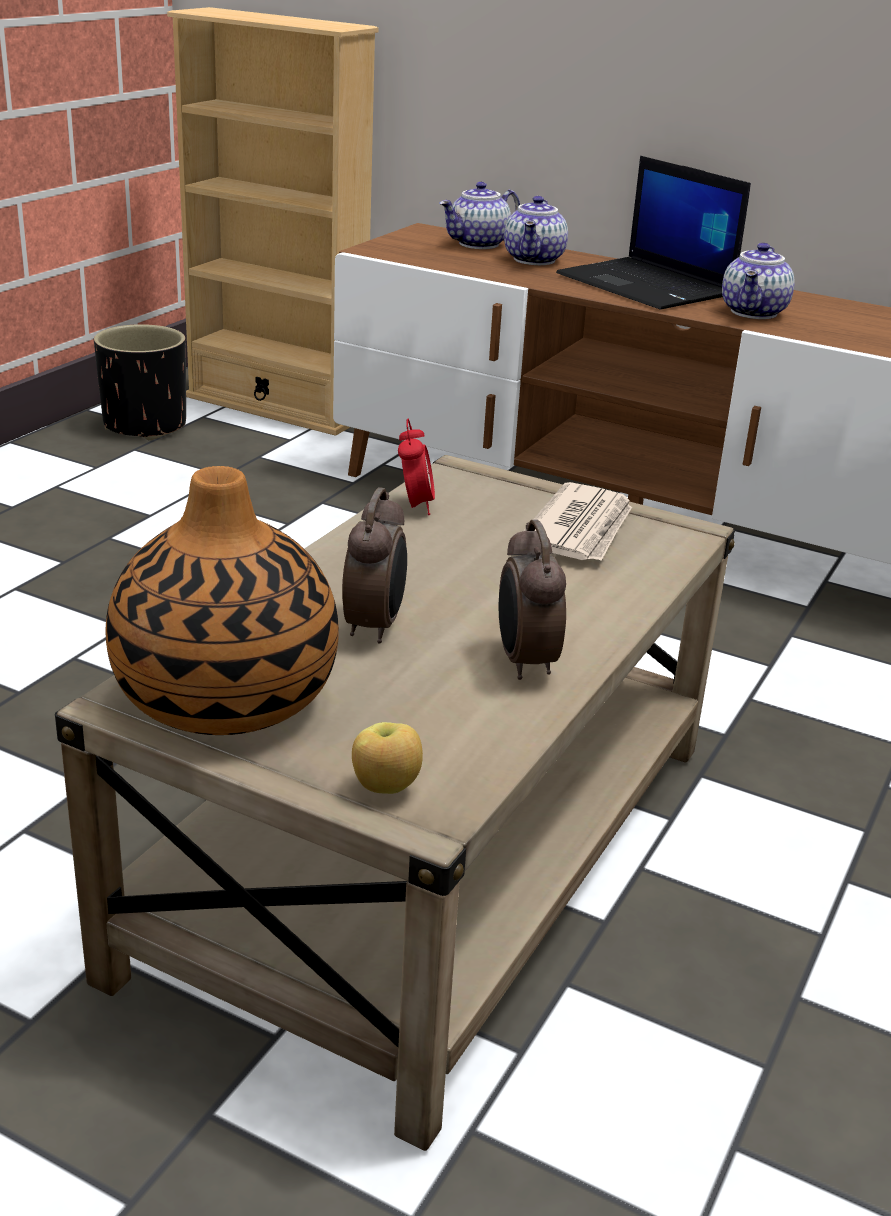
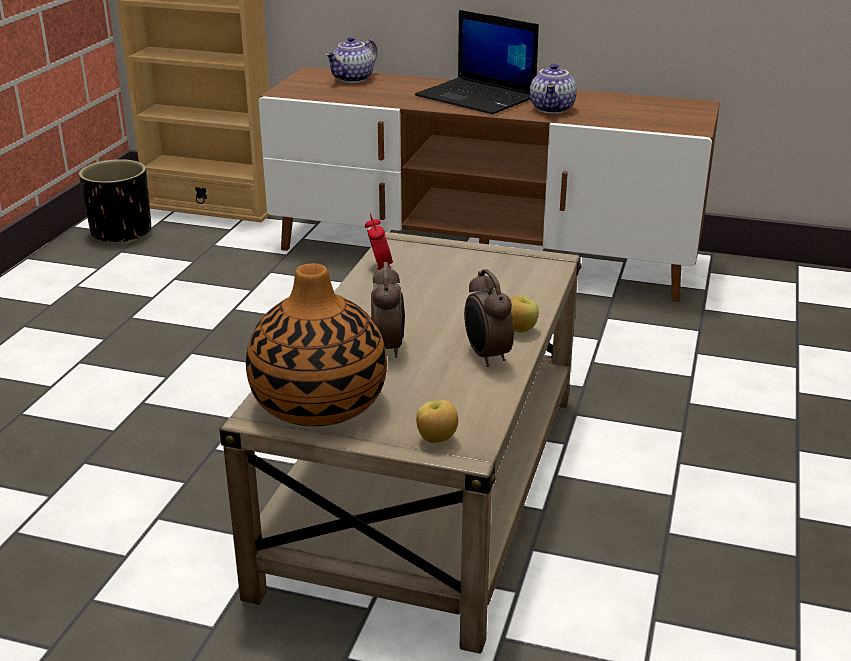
camera: 10 degrees left, 0 degrees up
(535, 260) = (396, 87): teapot -> none
(580, 529) = (488, 269): newspaper -> none
(594, 629) = (519, 330): none -> apple

